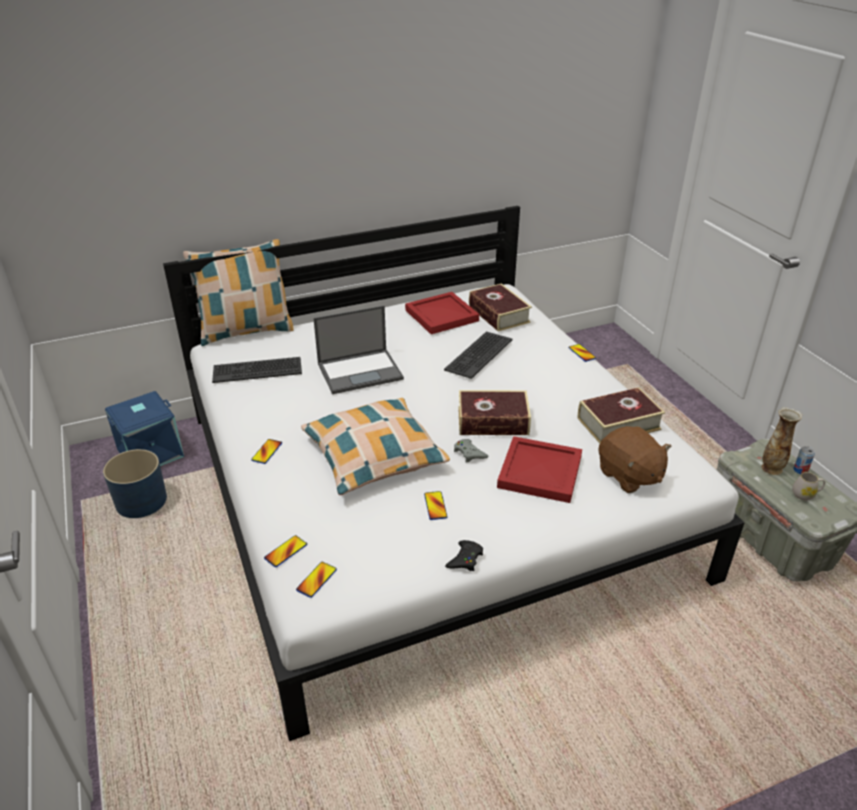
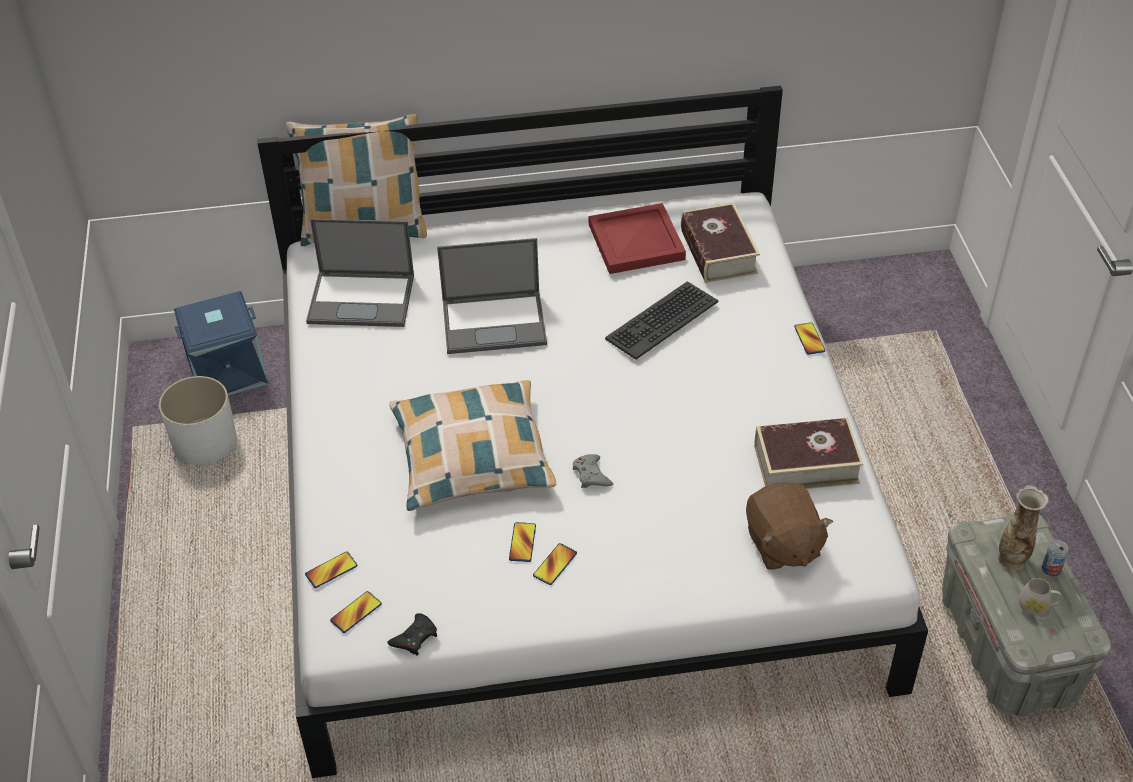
camera: 15 degrees right, 10 degrees up
(141, 501) = (204, 441): blue planter -> white planter
(257, 370) = (363, 299): keyboard -> laptop
(267, 452) = (344, 429): phone -> phone (555, 565)
(465, 559) = (532, 619): black game controller -> black game controller (415, 638)
(493, 421) = (639, 431): book -> none
(541, 473) = (670, 520): red tray -> none

